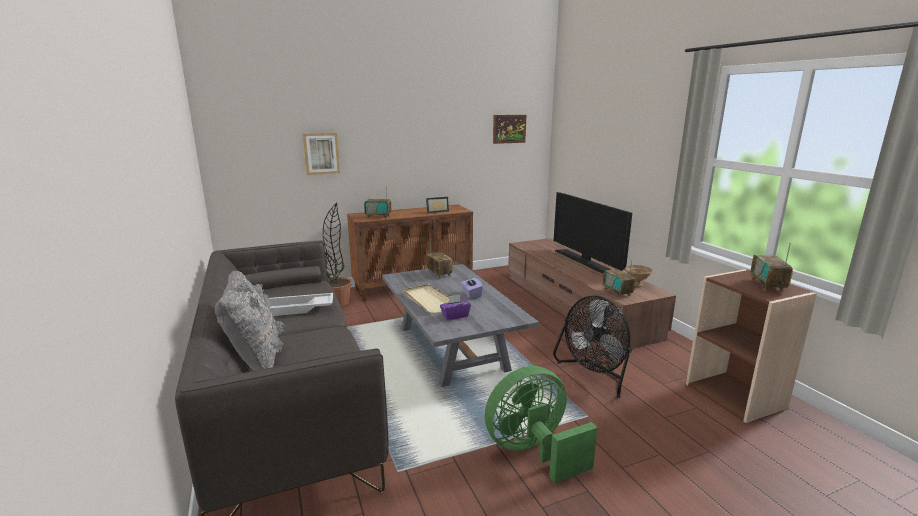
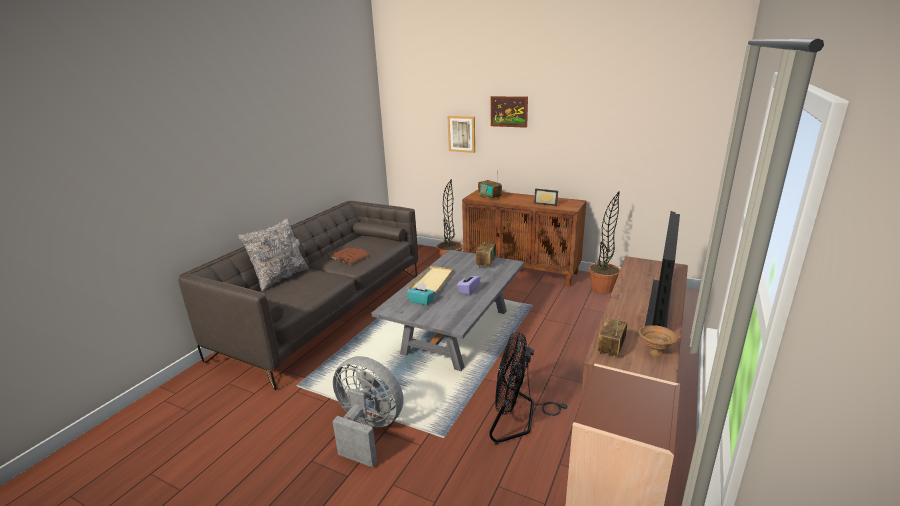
camera: 50 degrees right, 5 degrees up
(299, 309) = (349, 256): white tray -> brown book
(455, 316) = (421, 301): purple tissue box -> turquoise tissue box
(491, 278) = (602, 288): none -> potted plant
(509, 129) = (665, 122): picture -> picture (509, 111)
(533, 452) = (368, 430): green fan -> grey fan
(767, 285) = (635, 410): radio -> none

